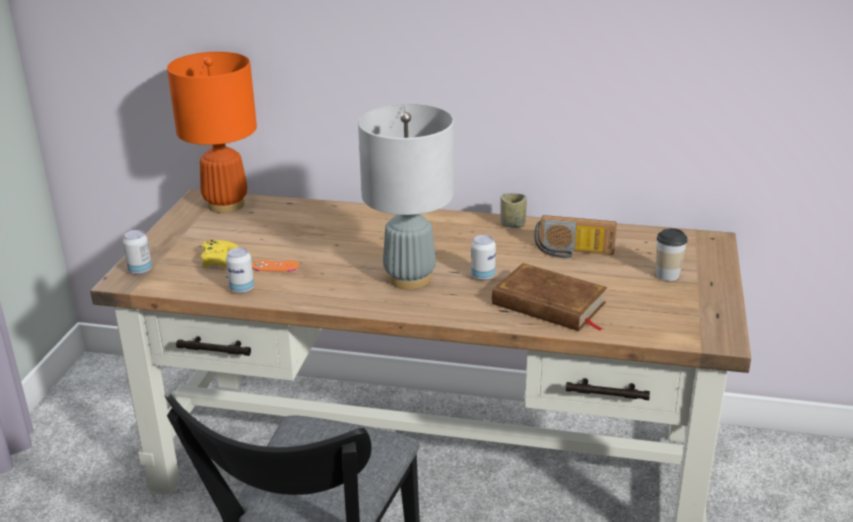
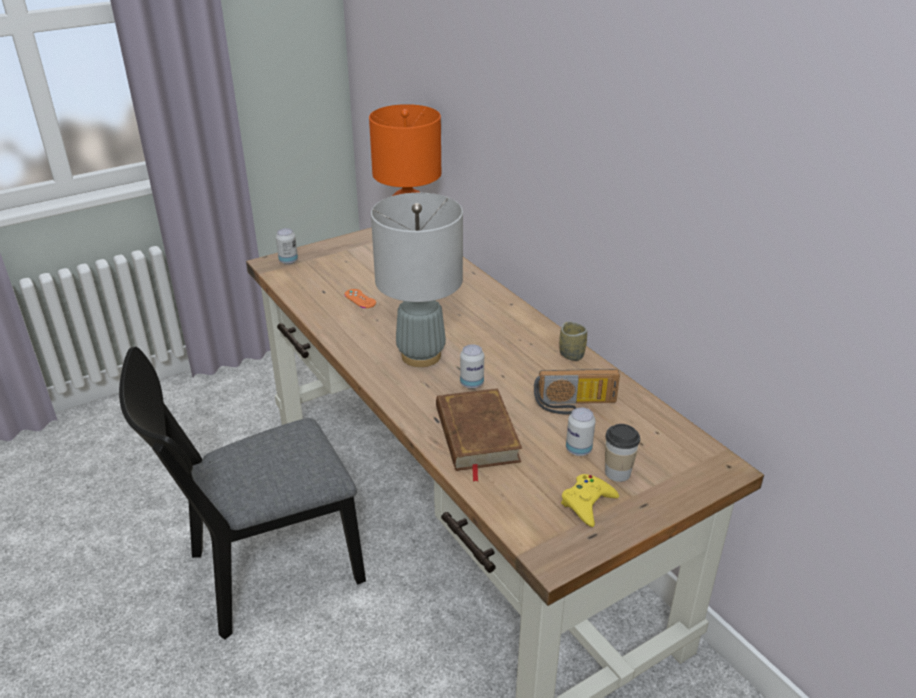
camera: 45 degrees right, 5 degrees up
(220, 259) = (339, 277): yellow game controller -> yellow game controller (587, 503)
(242, 289) = (315, 304): can -> can (578, 450)
(573, 253) = (575, 405): radio -> radio turned 60 degrees counterclockwise

